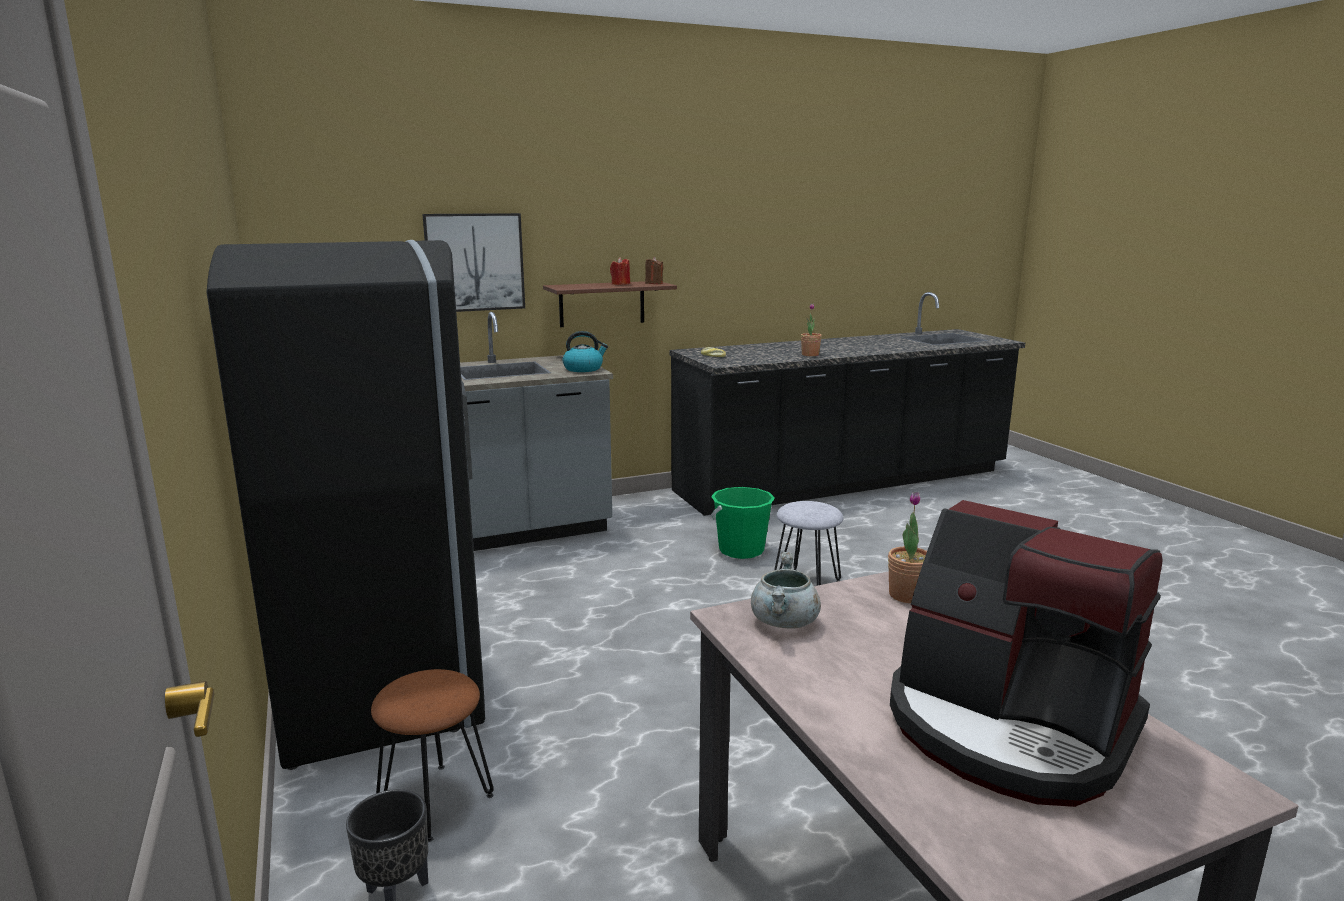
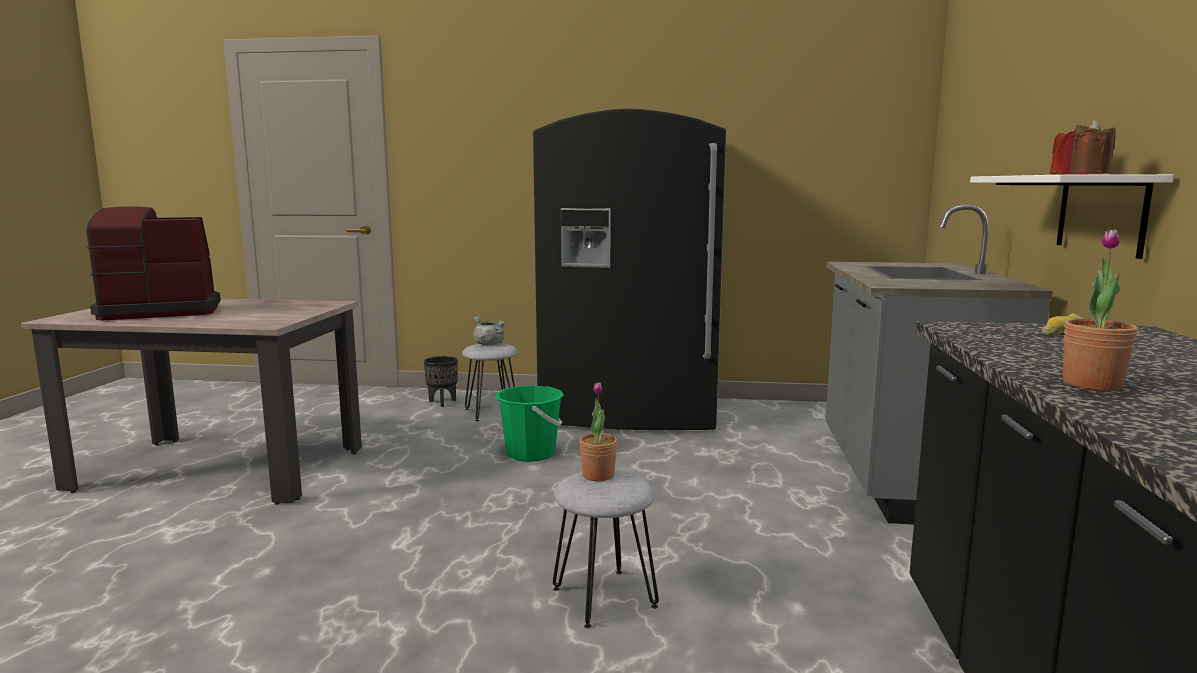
camera: 120 degrees right, 5 degrees down
(436, 800) = (491, 412): brown stool -> grey stool
(474, 262) = (1016, 143): picture -> none
(584, 369) = (909, 284): kettle -> none
(602, 304) = (1101, 213): brown shelf -> white shelf
(741, 550) = (757, 591): green bucket -> green bucket (530, 453)
(784, 622) = (305, 306): grey cooking pot -> grey cooking pot (488, 344)
(907, 595) = (258, 322): potted plant -> potted plant (598, 475)

